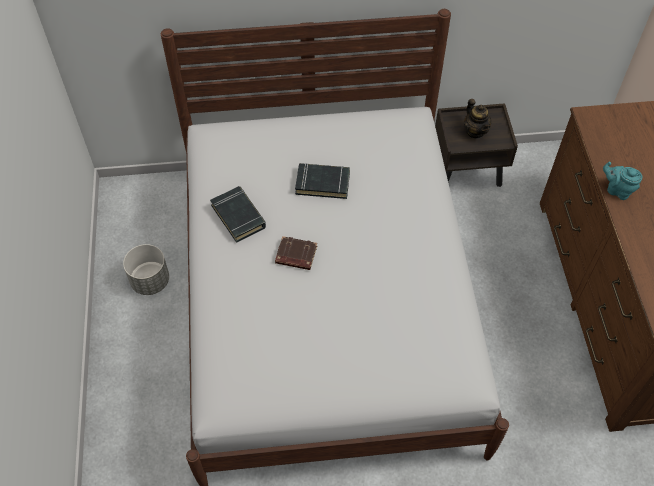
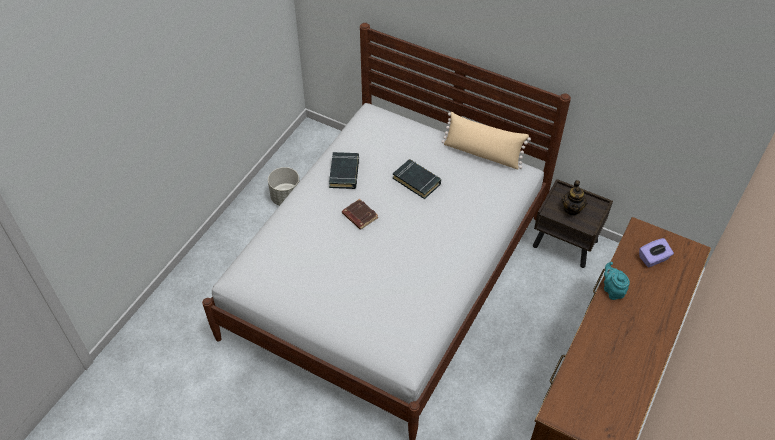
camera: 35 degrees right, 5 degrees down
(361, 118) = (482, 153): none -> beige pillow
(623, 138) = (653, 259): none -> purple tissue box

